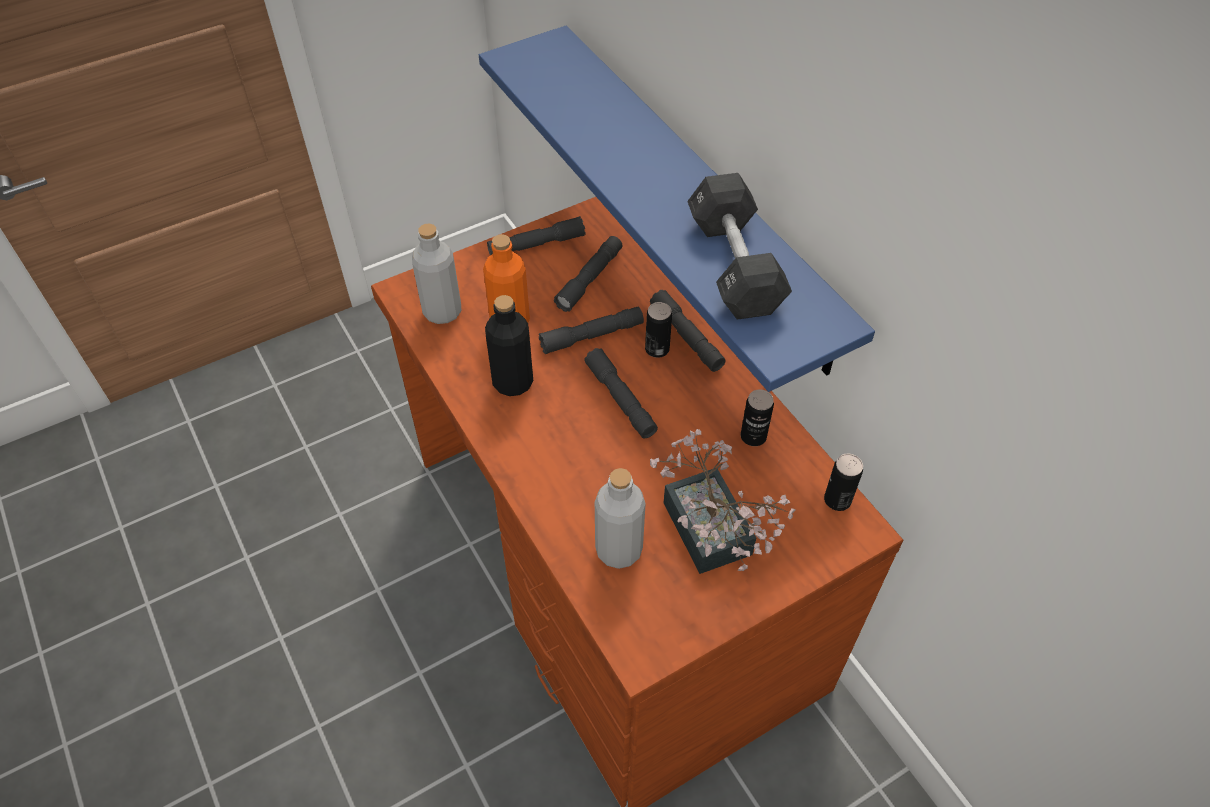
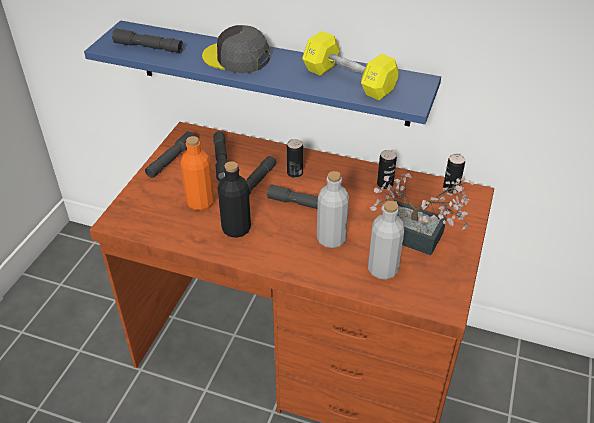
camera: 40 degrees left, 10 degrees down
(442, 311) = (153, 218): grey bottle -> grey bottle (331, 239)
(634, 153) = (236, 58): none -> grey cap
(686, 337) = (303, 160): grey flashlight -> grey flashlight (148, 47)
(734, 265) = (349, 80): black dumbbell -> yellow dumbbell

